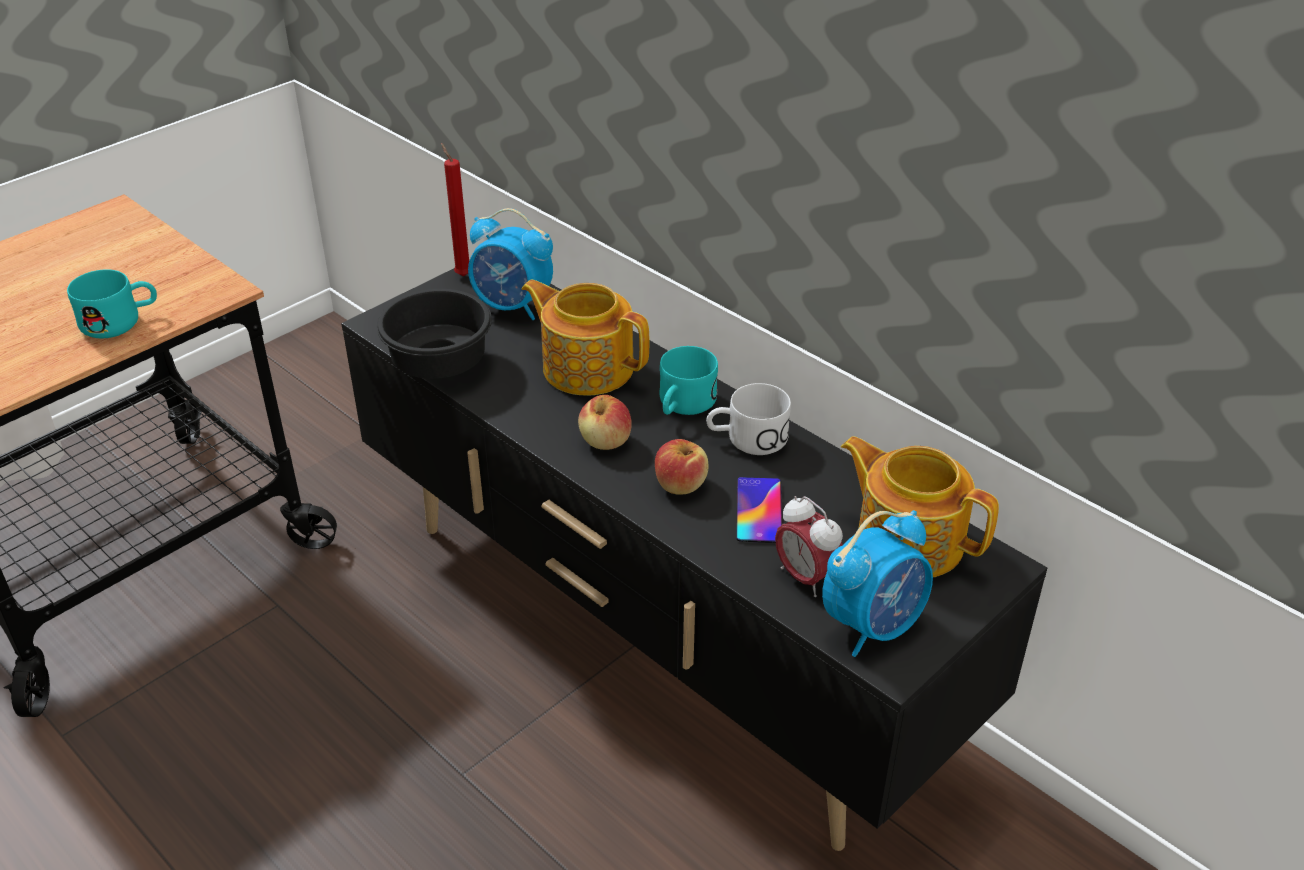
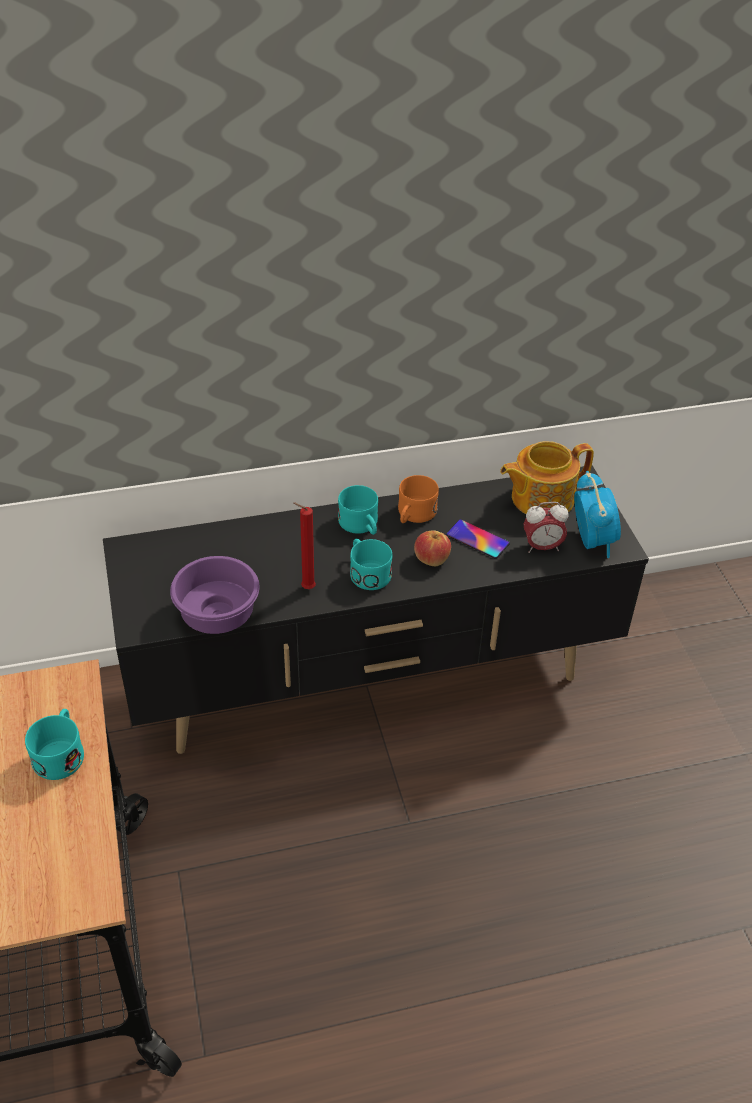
camera: 60 degrees left, 5 degrees up
(436, 363) = (215, 616): black bowl -> purple bowl
(462, 274) = (120, 564): red candle -> red candle (306, 588)
(512, 306) = (185, 555): alarm clock -> none
(587, 367) = (286, 549): teapot -> none
(605, 441) = (367, 572): apple -> turquoise mug
(746, 439) = (413, 515): white mug -> orange mug

